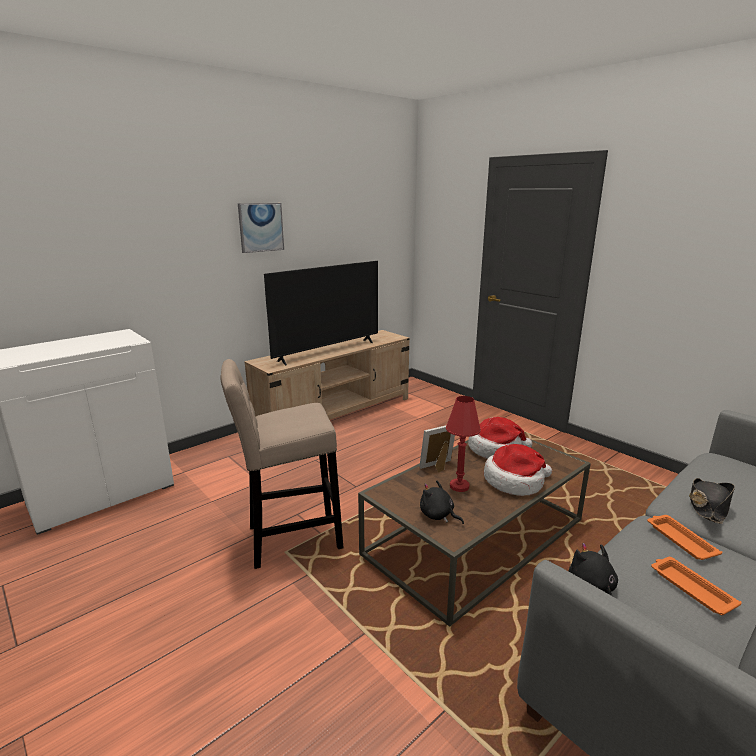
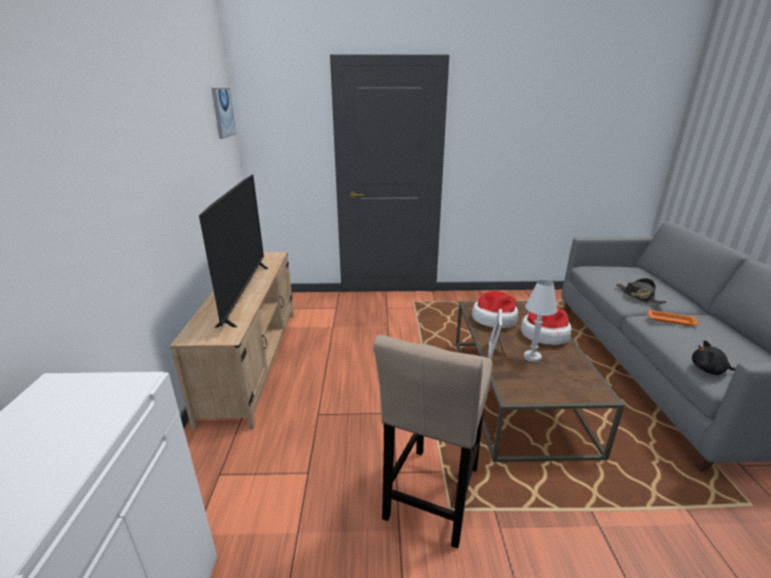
camera: 50 degrees left, 5 degrees up
(261, 227) = (140, 148): picture -> picture (222, 112)
(438, 515) = (566, 385): black plush toy -> none
(459, 486) = (532, 357): red table lamp -> white table lamp
(690, 588) = (718, 342): orange tray -> none

